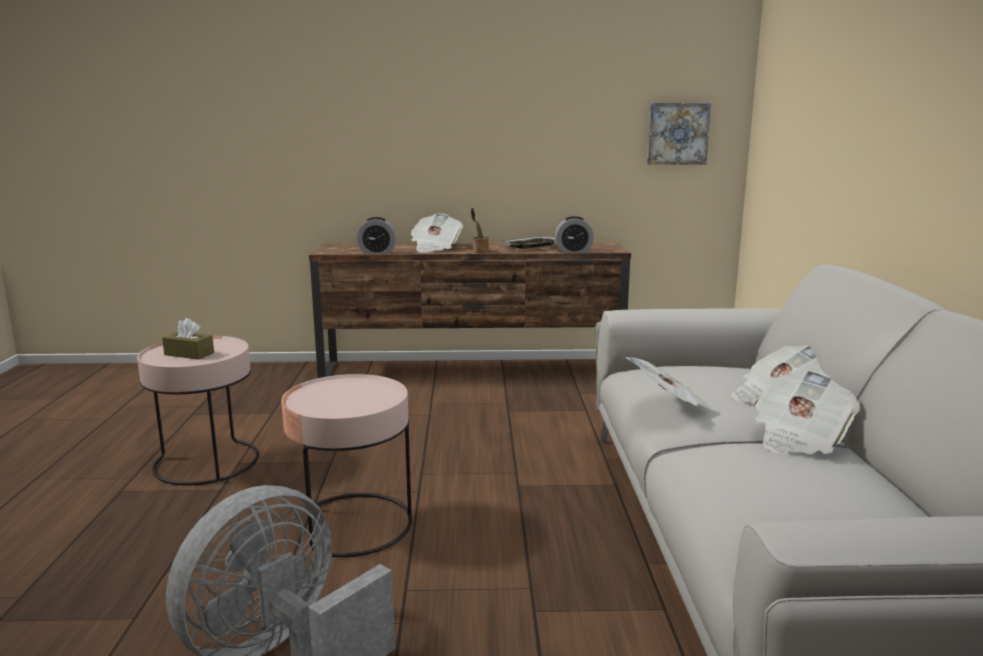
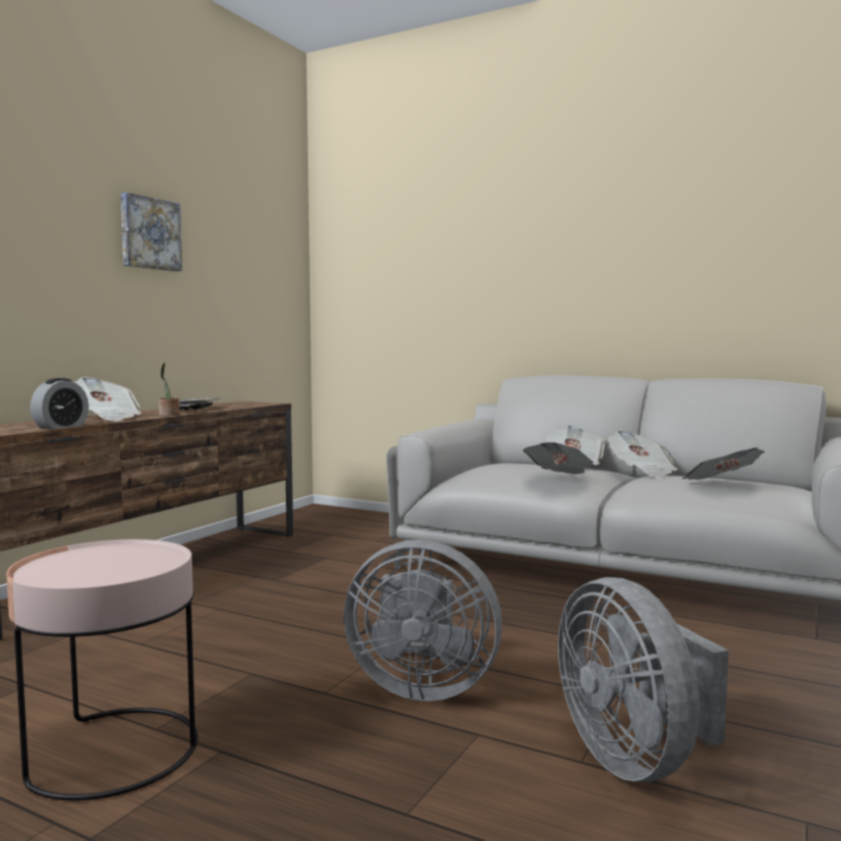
camera: 60 degrees left, 10 degrees down
(189, 354) = (107, 566): brown tissue box -> none
(353, 524) = (421, 687): pink side table -> grey fan
(573, 251) = (246, 406): alarm clock -> none
(677, 133) = (269, 294): picture -> picture (149, 234)
(785, 494) = (721, 485): none -> newspaper

